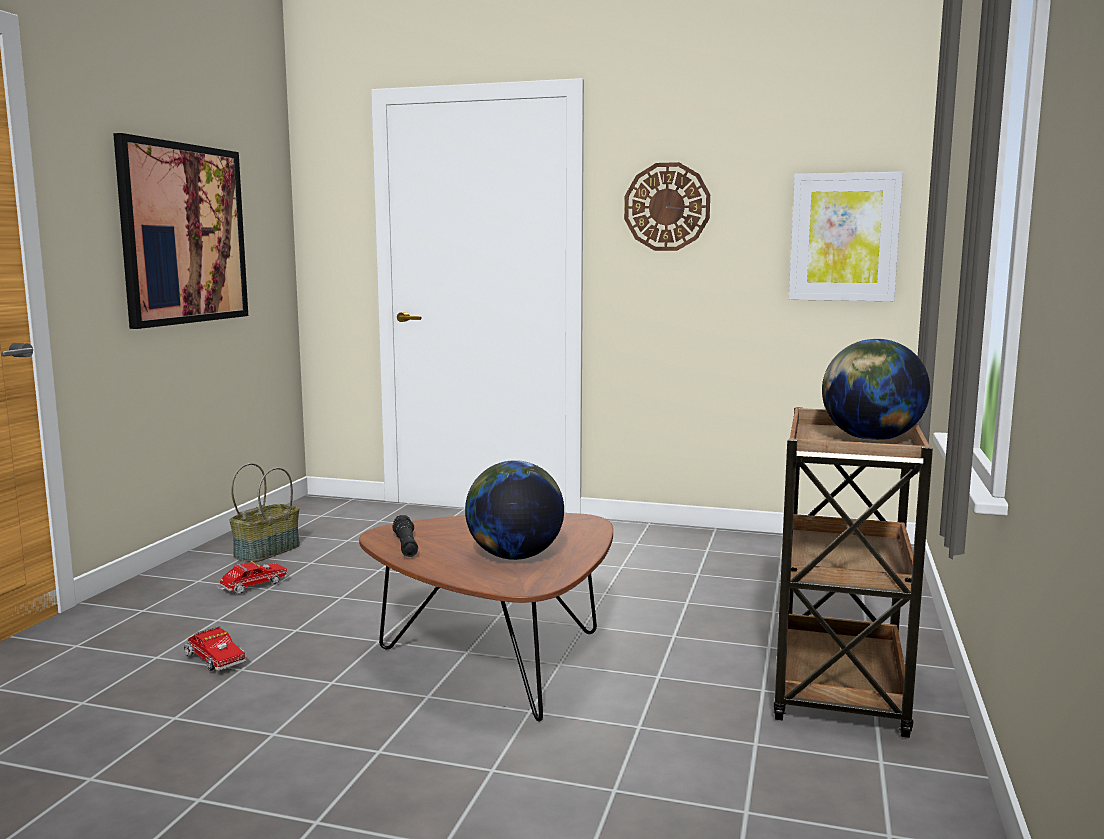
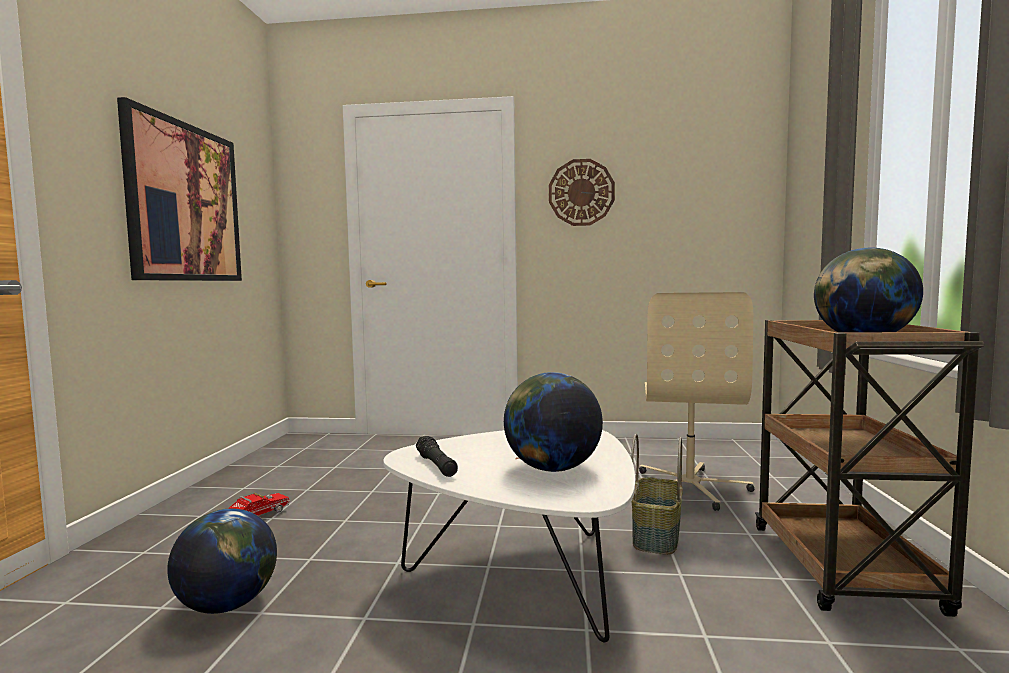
camera: 10 degrees left, 5 degrees down
(213, 660) = (227, 604): toy truck -> globe
(267, 551) = (263, 482): basket -> basket (655, 535)
(497, 664) = (524, 576): brown coffee table -> white coffee table
(747, 593) = (690, 487): none -> beige office chair
(844, 237) = (715, 212): picture -> none

